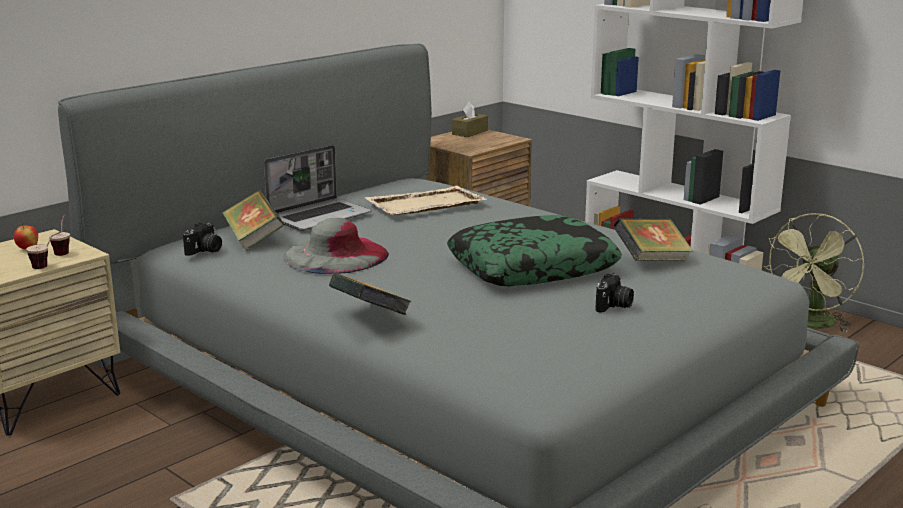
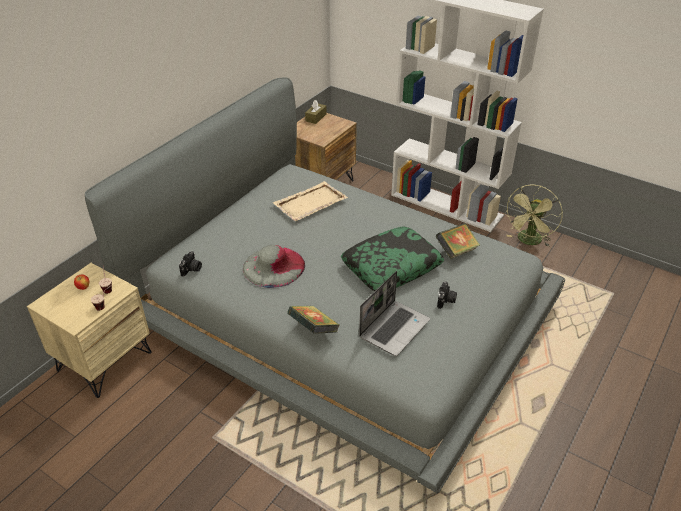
camera: 10 degrees left, 20 degrees up
(253, 239) = (217, 254): book -> none
(320, 216) = (250, 223): laptop -> laptop (394, 328)

